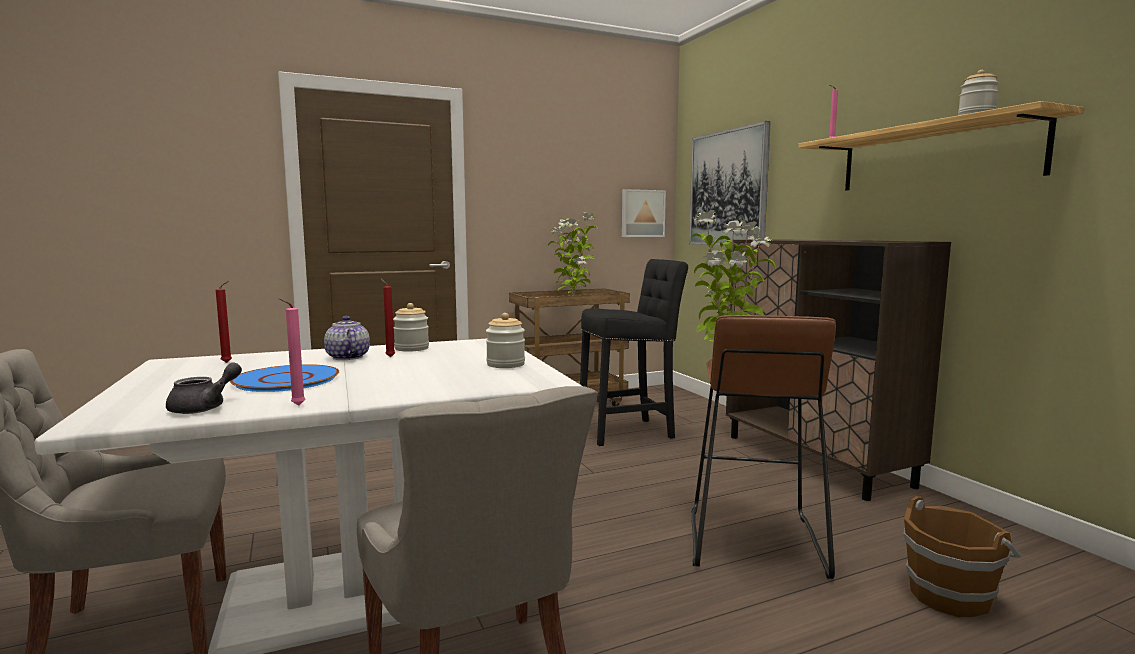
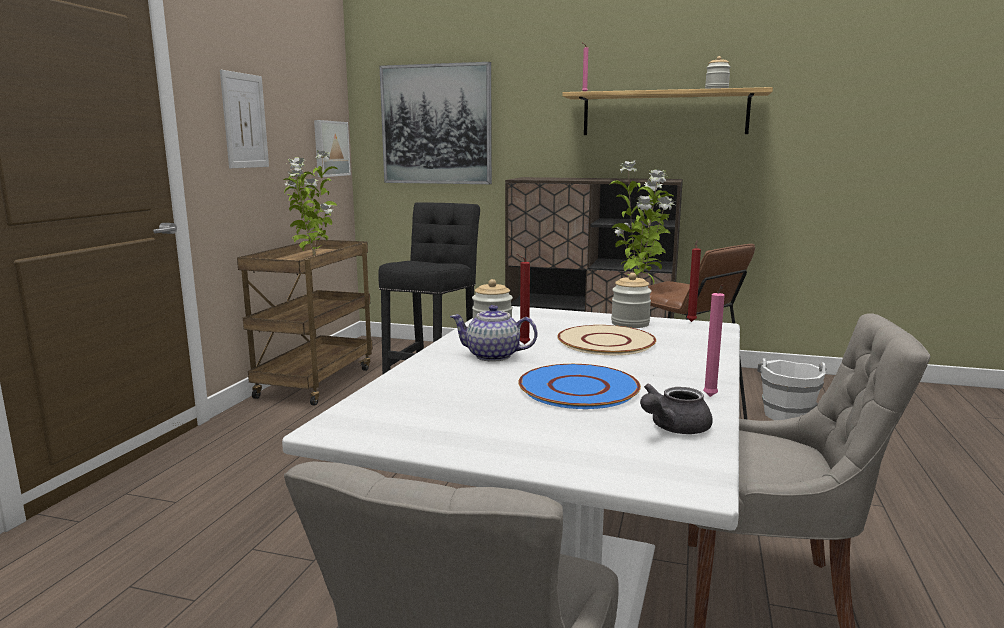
camera: 50 degrees left, 5 degrees up
(205, 407) = (673, 428): grey teapot -> grey teapot turned 105 degrees counterclockwise
(228, 362) = (418, 400): red candle -> red candle (691, 321)
(430, 368) = (605, 342): none -> beige plate
(536, 191) = (244, 121): none -> picture
(950, 596) = (786, 414): brown bucket -> white bucket

